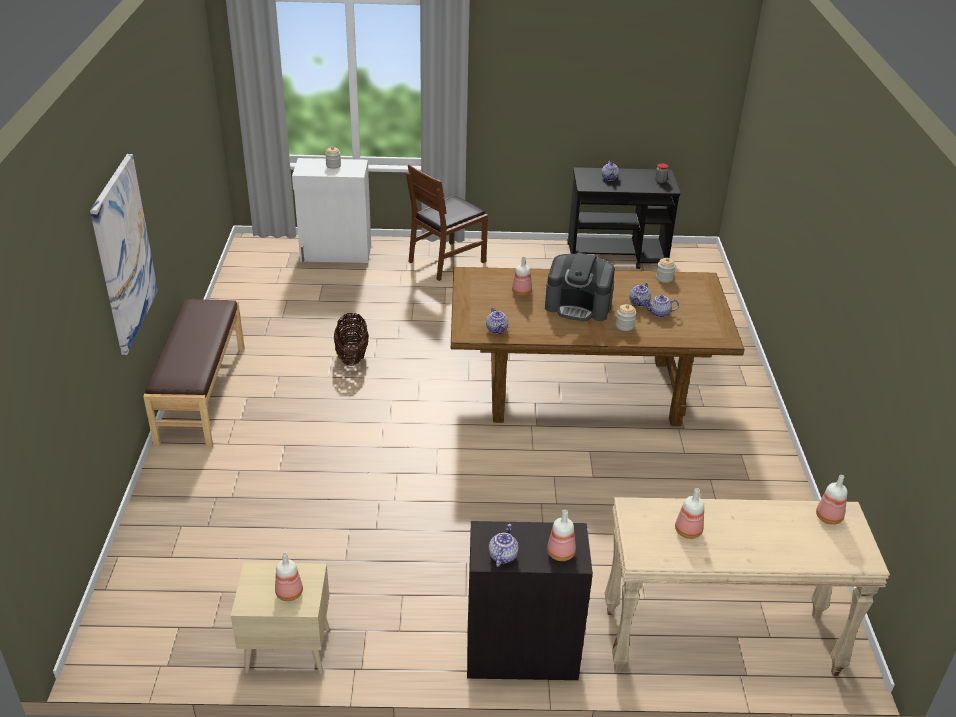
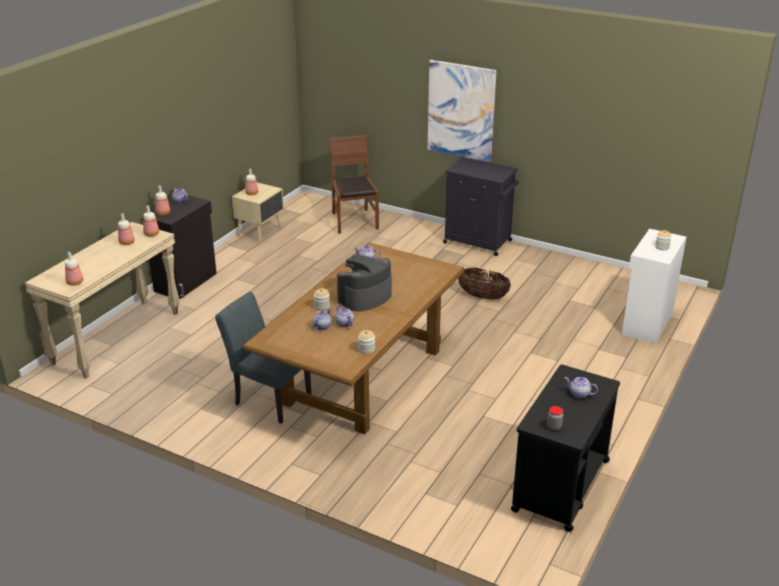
camera: 120 degrees right, 5 degrees down
(201, 394) = (479, 242): brown bench -> black cabinet
(446, 261) = (604, 374): brown chair -> brown chair (354, 221)
(522, 292) = (403, 281): bottle -> bottle (151, 234)
(682, 438) = (268, 399): none -> grey chair

